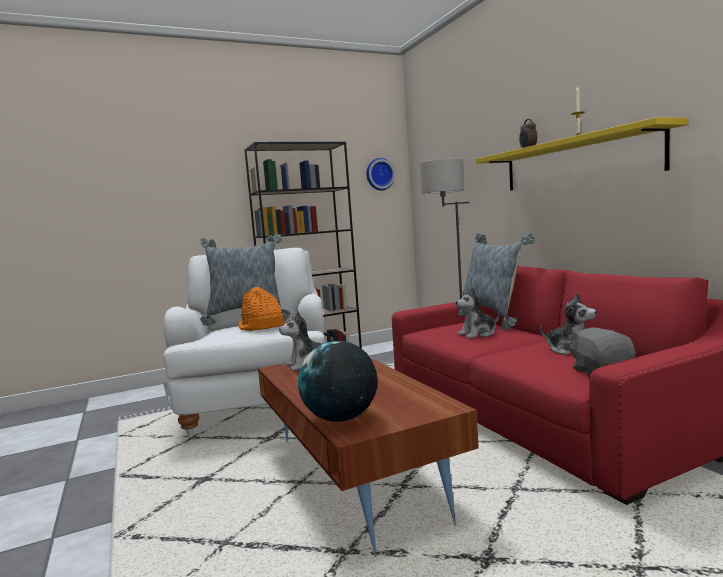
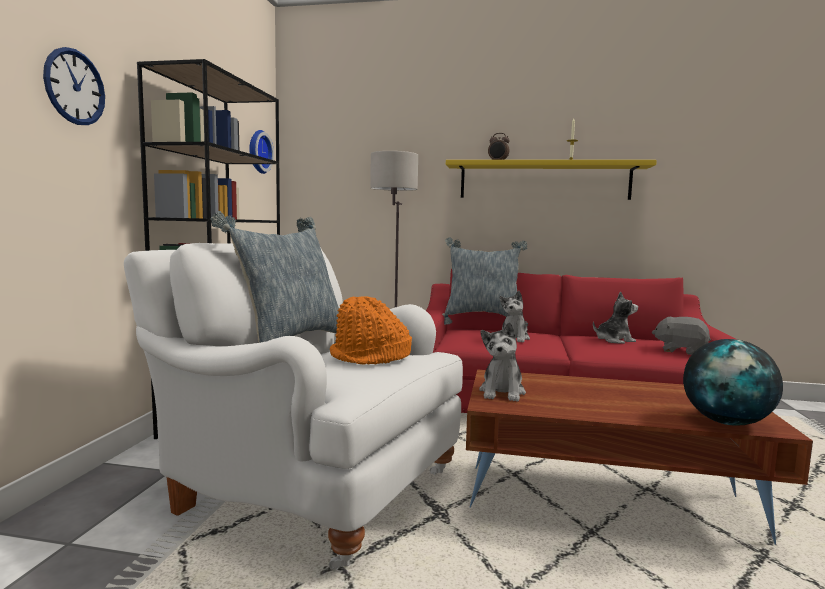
camera: 55 degrees left, 0 degrees up
(205, 175) = (75, 87): none -> wall clock

